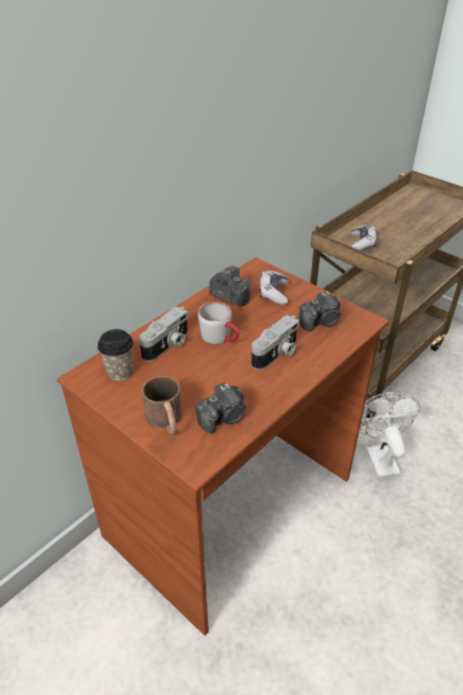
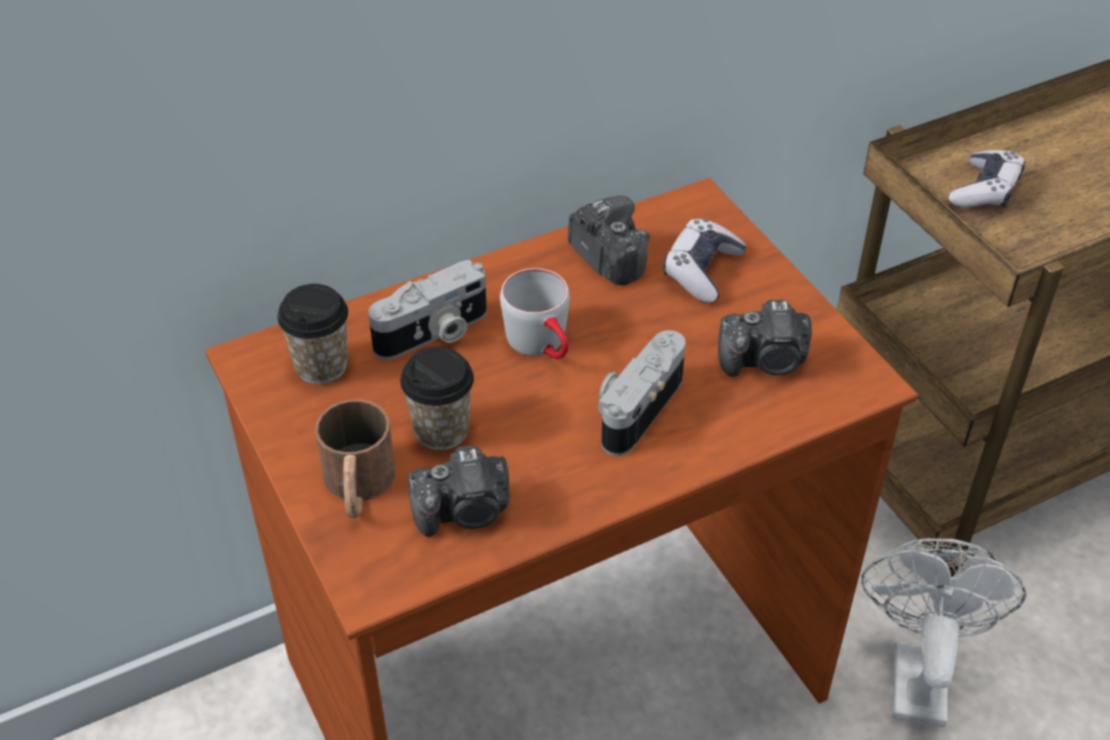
camera: 20 degrees right, 5 degrees up
(193, 385) = (441, 430): none -> cup
(276, 354) = (636, 408): camera -> camera turned 150 degrees clockwise

